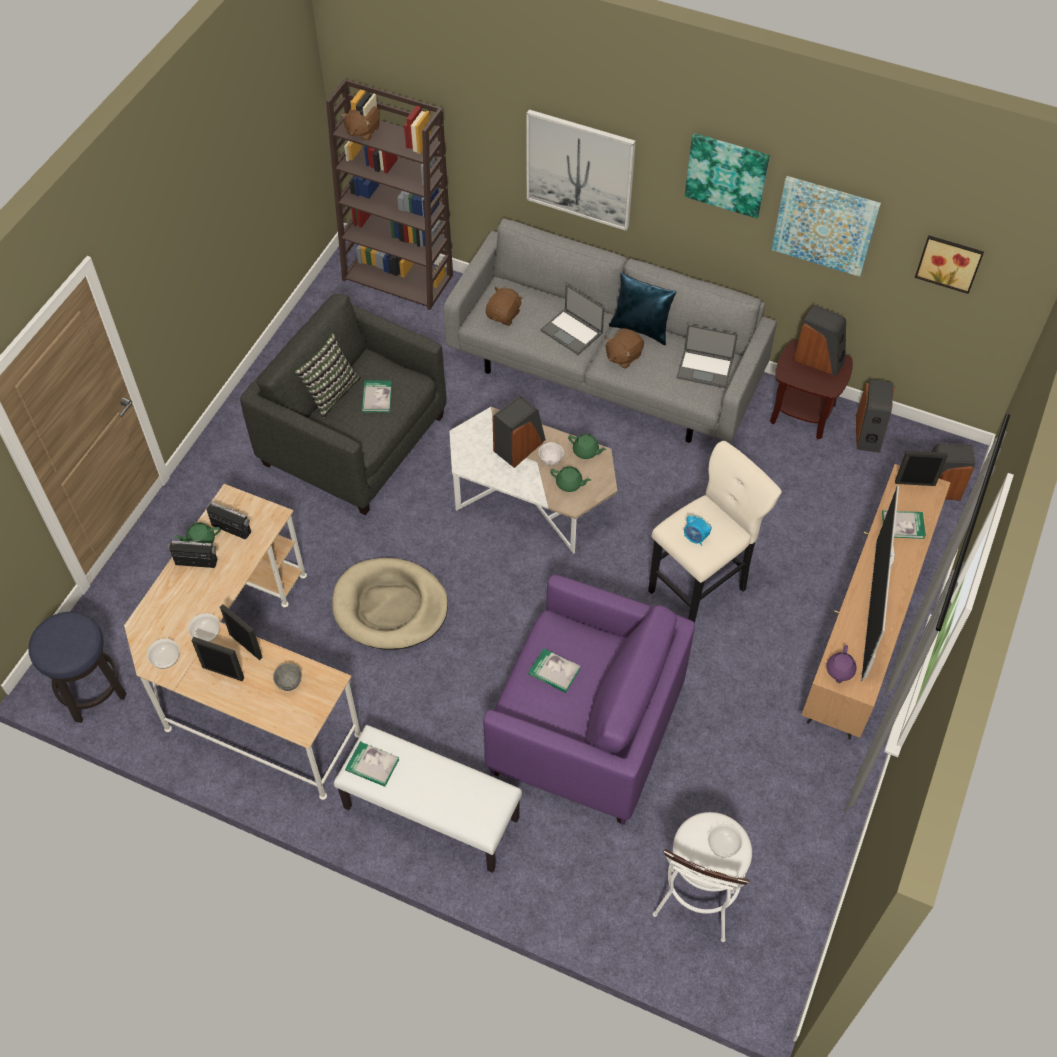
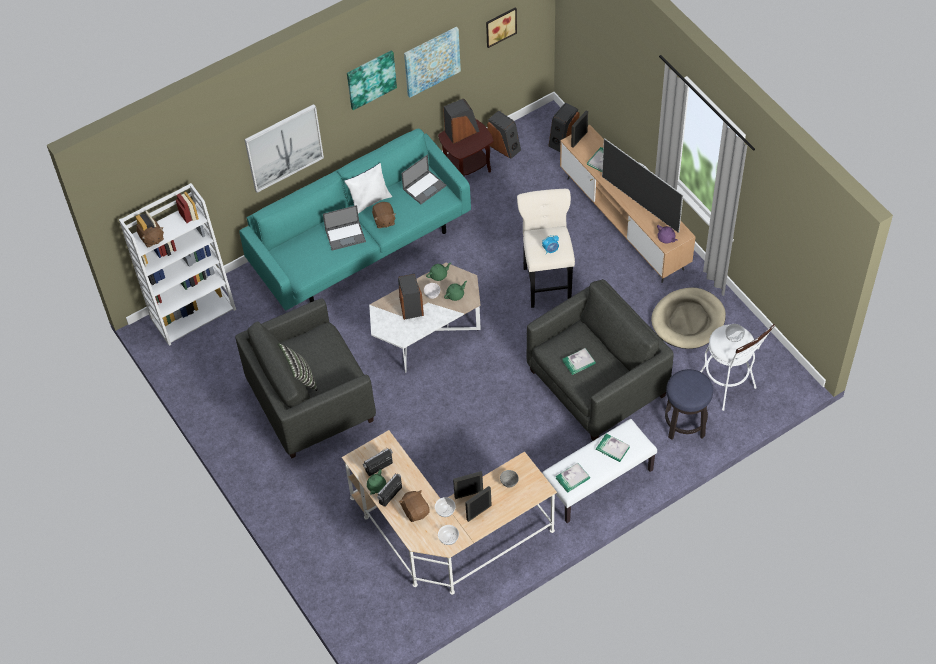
camera: 55 degrees left, 0 degrees up
(91, 691) = (395, 623): stool -> stool (685, 423)
(377, 397) = (323, 355): book -> book (612, 448)
(390, 607) = (449, 439): beige dog bed -> beige dog bed (688, 320)
(399, 277) = (193, 313): brown bookcase -> white bookcase
(504, 315) = (304, 262): brown plush toy -> brown plush toy (415, 511)
(585, 729) = (596, 383): purple armchair -> grey armchair
(604, 372) = (361, 245): grey sofa -> turquoise sofa
(641, 328) = (369, 201): blue pillow -> white pillow

